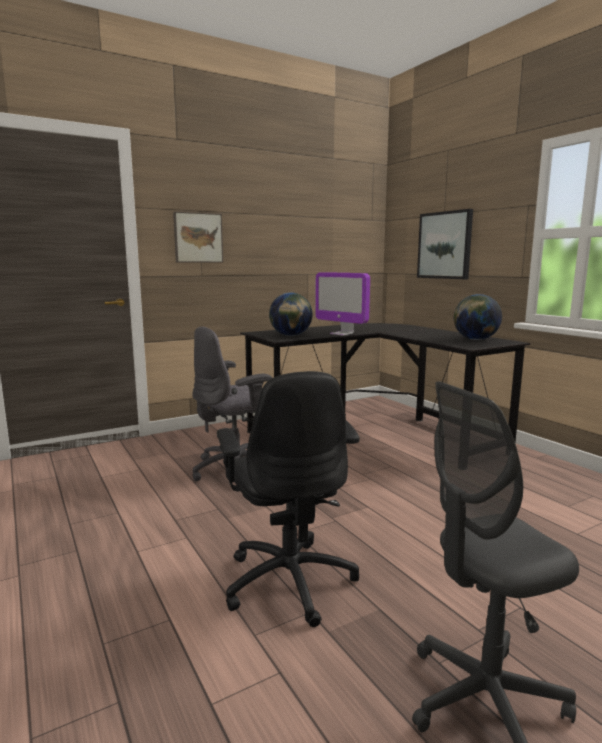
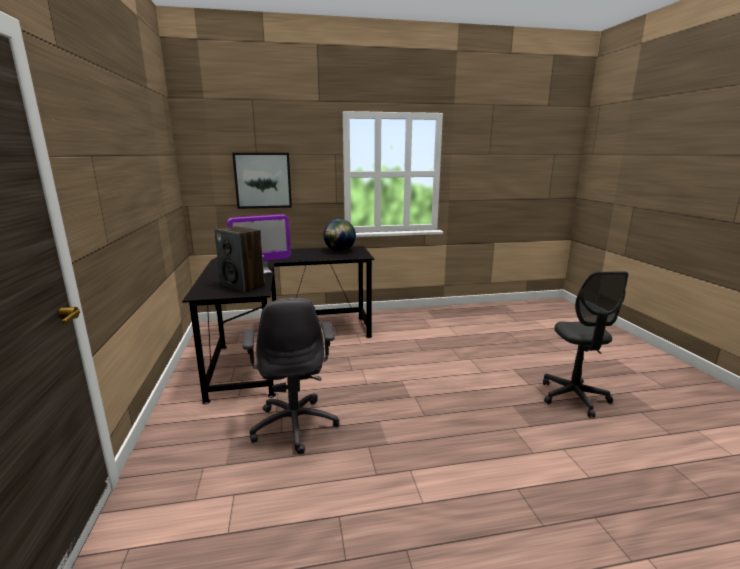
camera: 70 degrees left, 5 degrees up
(197, 238) = (100, 194): picture -> none
(290, 580) = (480, 429): black office chair -> none
(291, 335) = (243, 286): globe -> speaker

